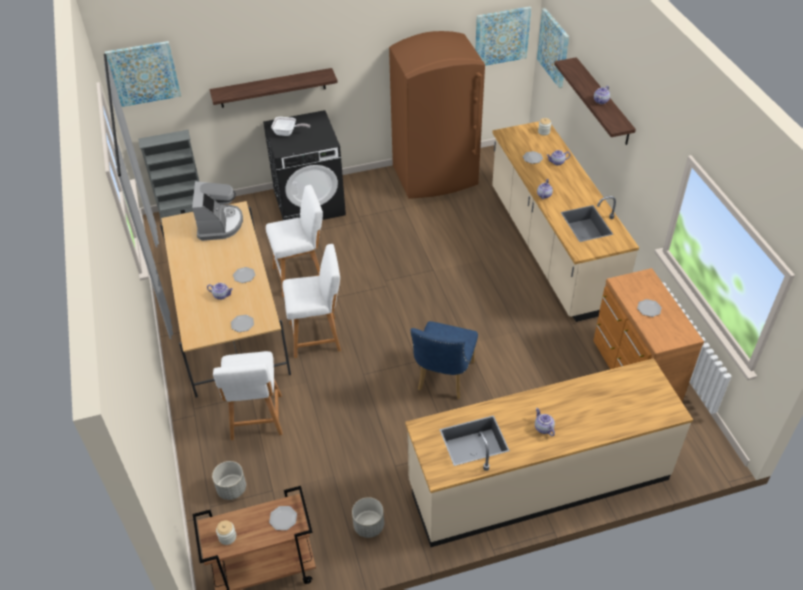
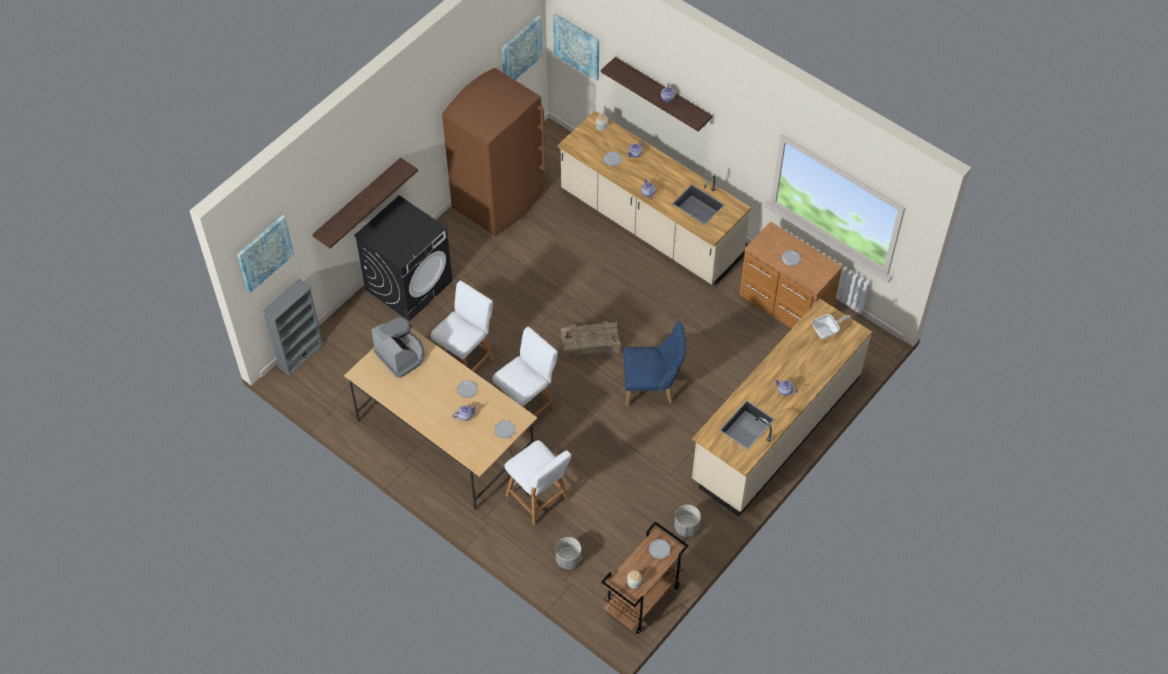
camera: 35 degrees left, 10 degrees up
(287, 133) = (388, 236): frying pan -> frying pan (827, 331)
(417, 316) = (591, 345): none -> crate
(443, 379) = (652, 388): blue chair -> blue chair turned 75 degrees counterclockwise

